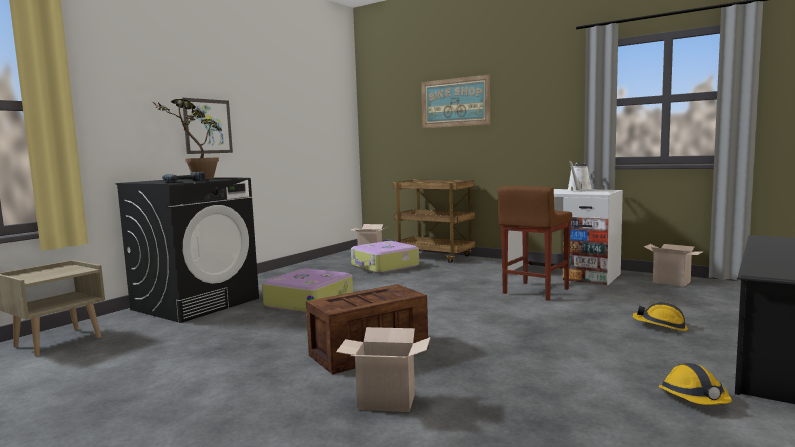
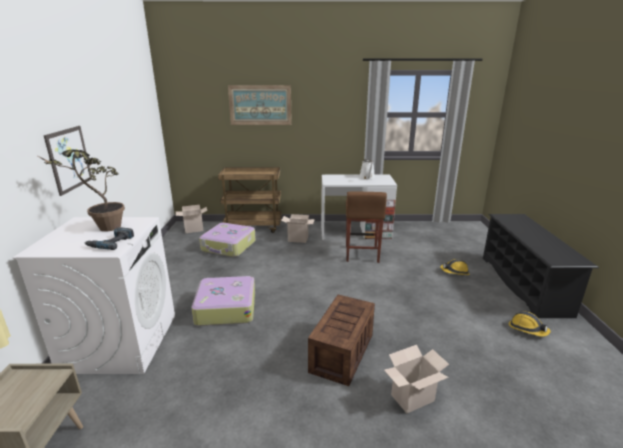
camera: 35 degrees left, 15 degrees up
(196, 303) = (121, 341): black washing machine -> white washing machine
(672, 282) = (418, 228): cardboard box -> cardboard box (298, 239)

